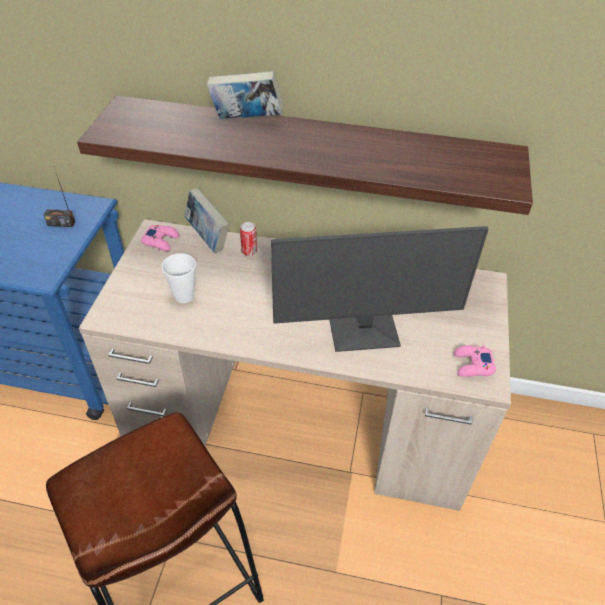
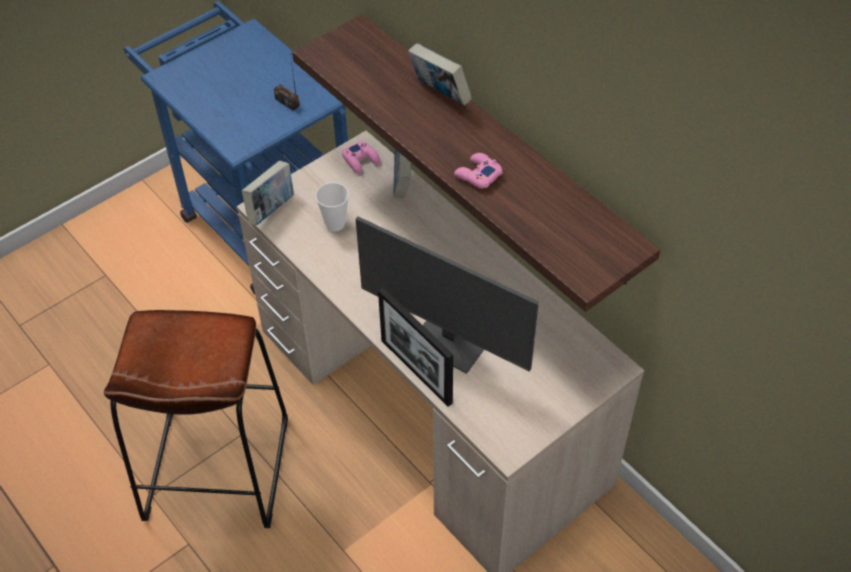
camera: 40 degrees right, 5 degrees up
(115, 313) = (271, 209): none -> book
(249, 251) = (425, 212): can -> none
(362, 368) = (416, 371): none -> picture frame
(472, 365) = (511, 427): pink game controller -> pink game controller (477, 175)

